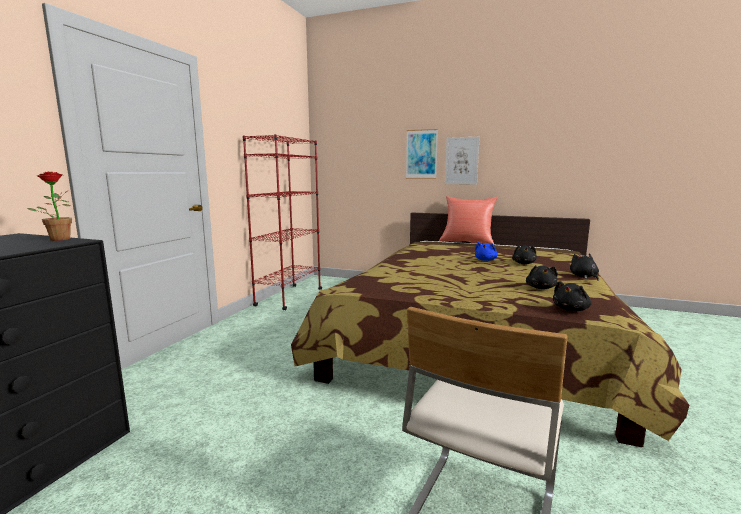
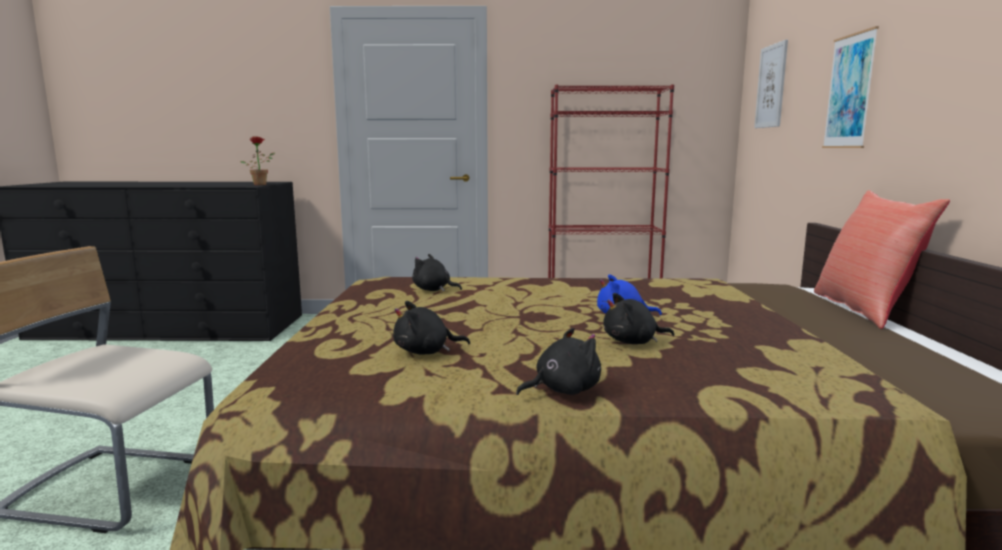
camera: 70 degrees right, 0 degrees up
(461, 161) = (908, 100): picture -> picture (771, 86)
(571, 309) = (297, 368): black plush toy -> black plush toy (433, 290)

